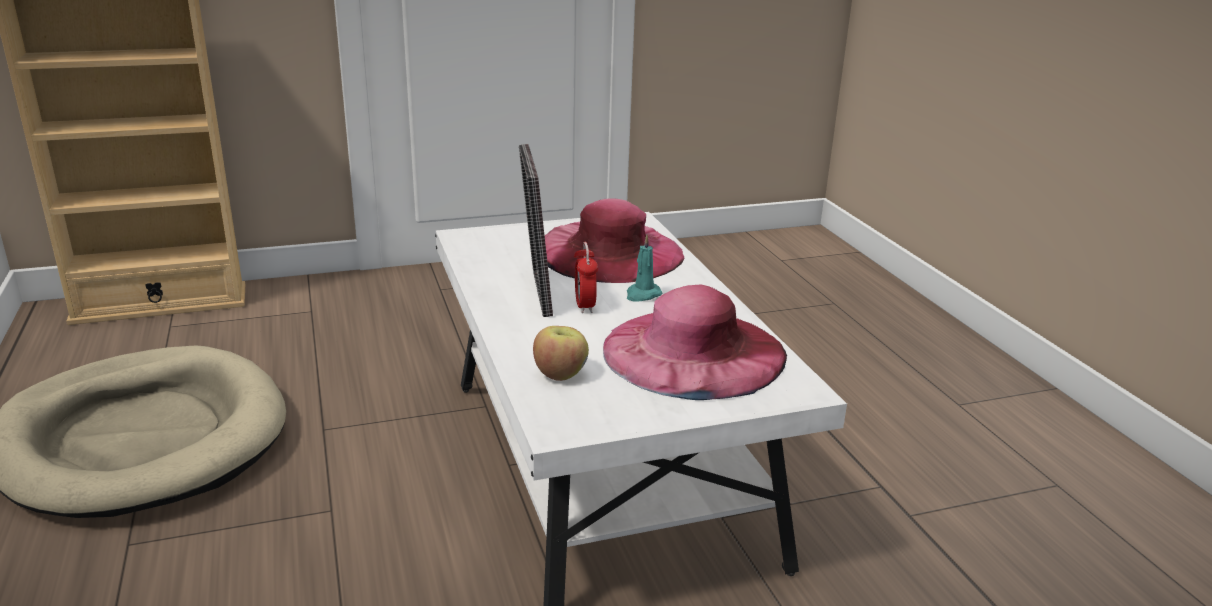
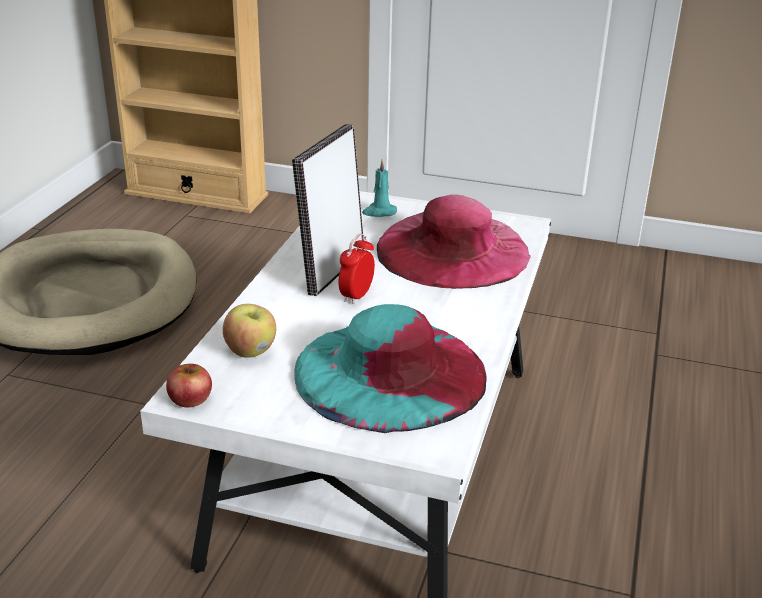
camera: 35 degrees right, 5 degrees up
(564, 427) = (190, 398): none -> apple
(642, 295) = (422, 302): turquoise candle -> turquoise candle (379, 212)
(694, 351) = (390, 372): pink hat -> turquoise hat

